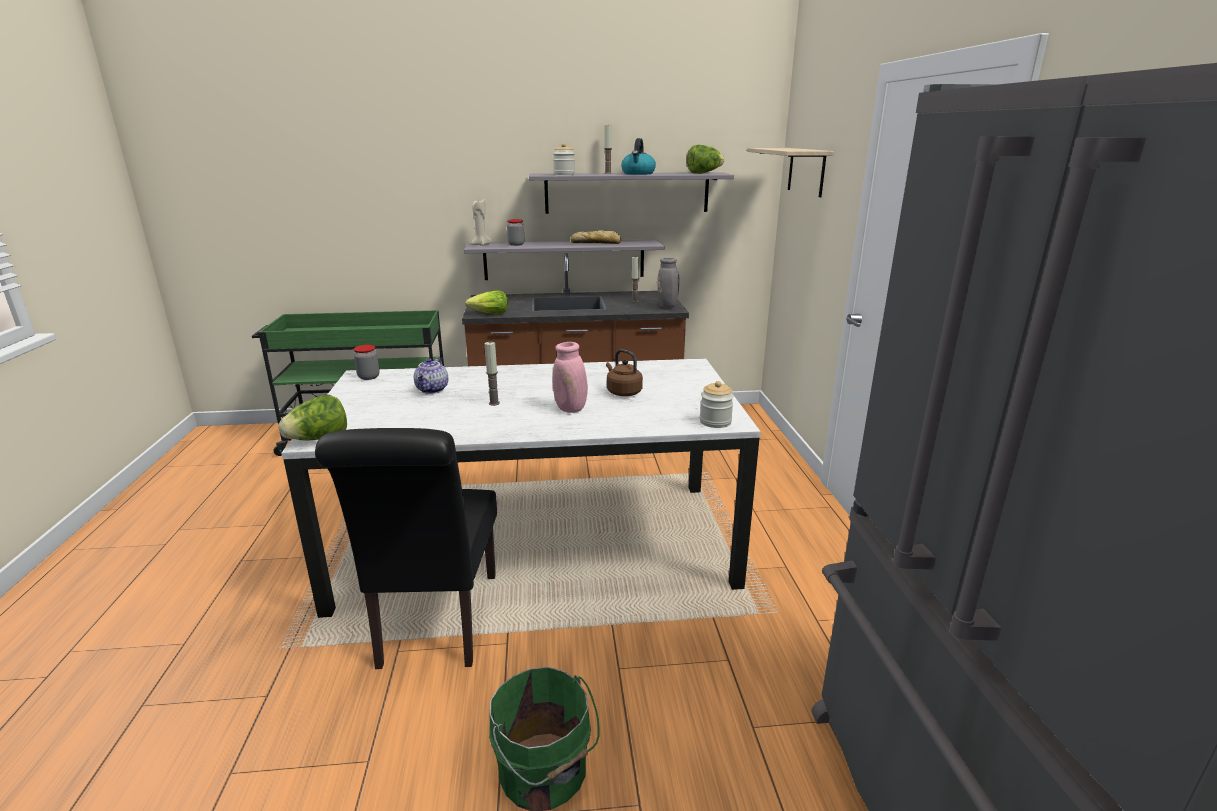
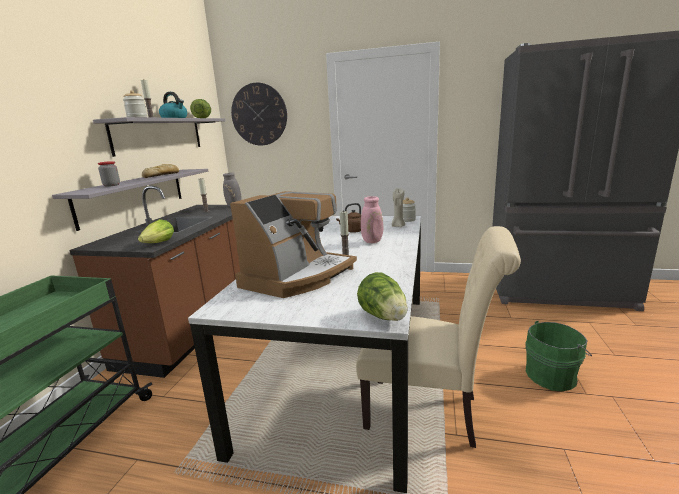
camera: 70 degrees left, 5 degrees down
(368, 377) = (229, 304): jar -> none
(433, 390) = (297, 277): teapot -> coffee machine
(436, 625) = (429, 412): black chair -> beige chair
(481, 244) = (80, 191): beige candle -> beige candle (398, 226)
(806, 171) = (259, 114): shelf -> wall clock

